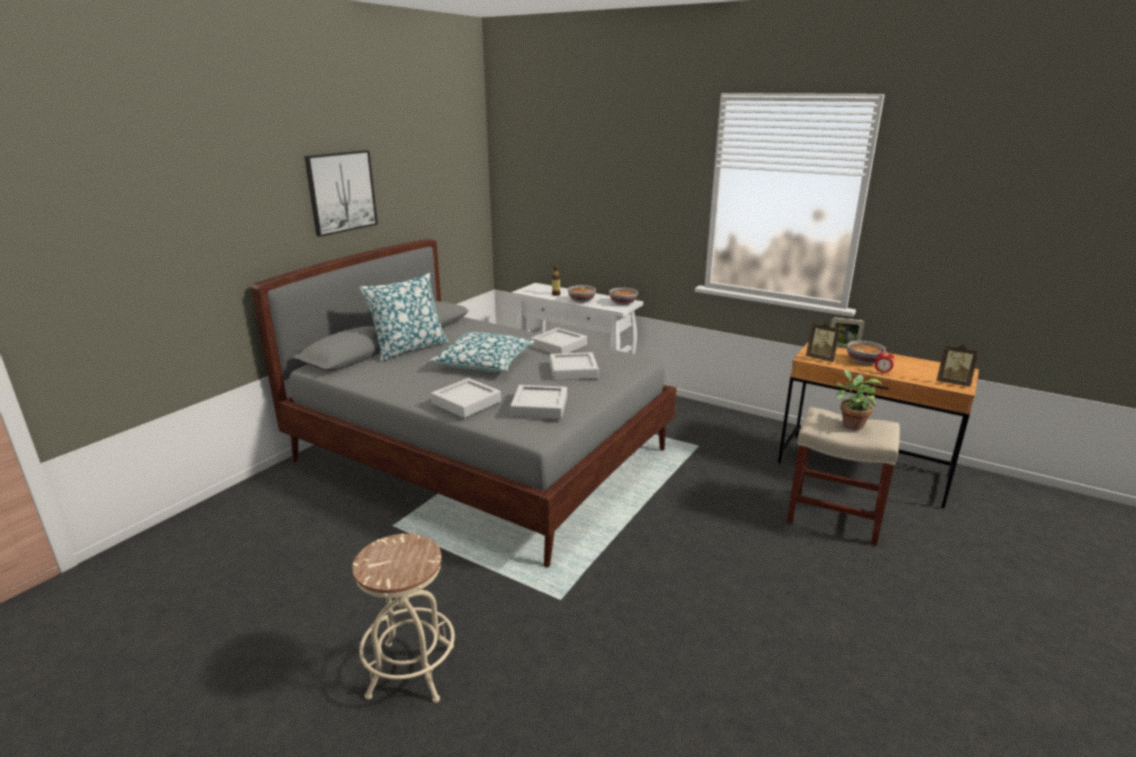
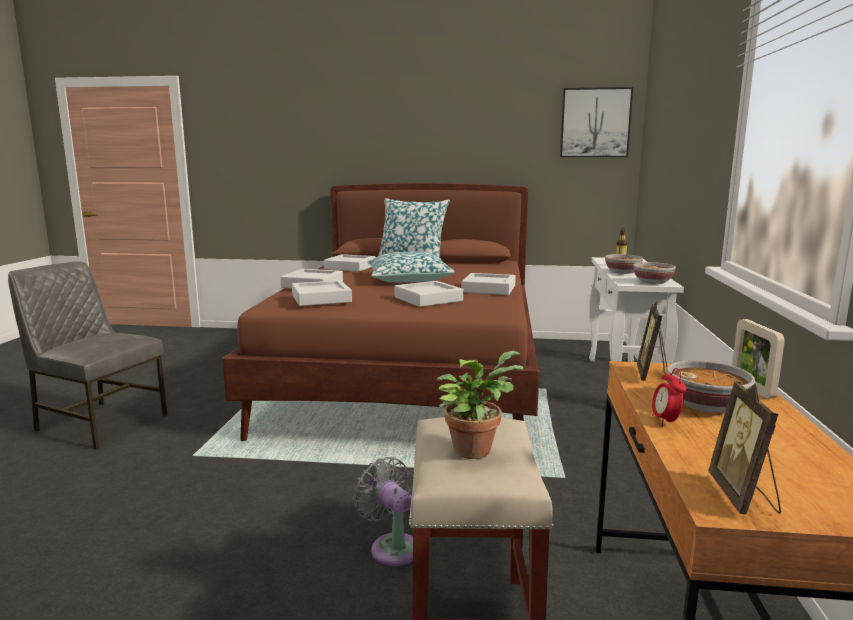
camera: 65 degrees right, 10 degrees down
(341, 192) = (431, 128): picture -> picture (595, 123)
(383, 375) = (350, 267): none -> grey tray
(411, 671) = (99, 423): beige stool -> grey chair
(482, 454) = (410, 379): grey bed -> brown bed
(752, 524) = (392, 547): none -> grey fan

